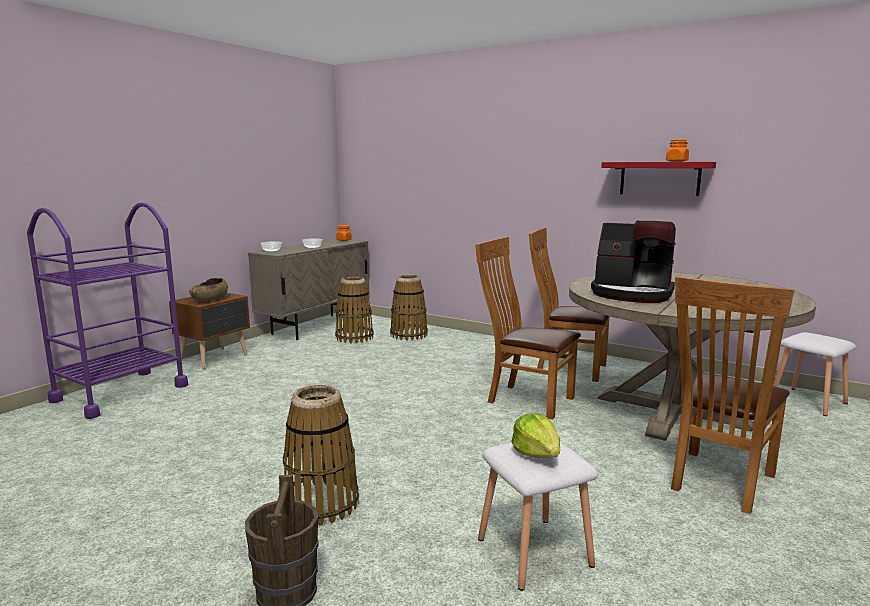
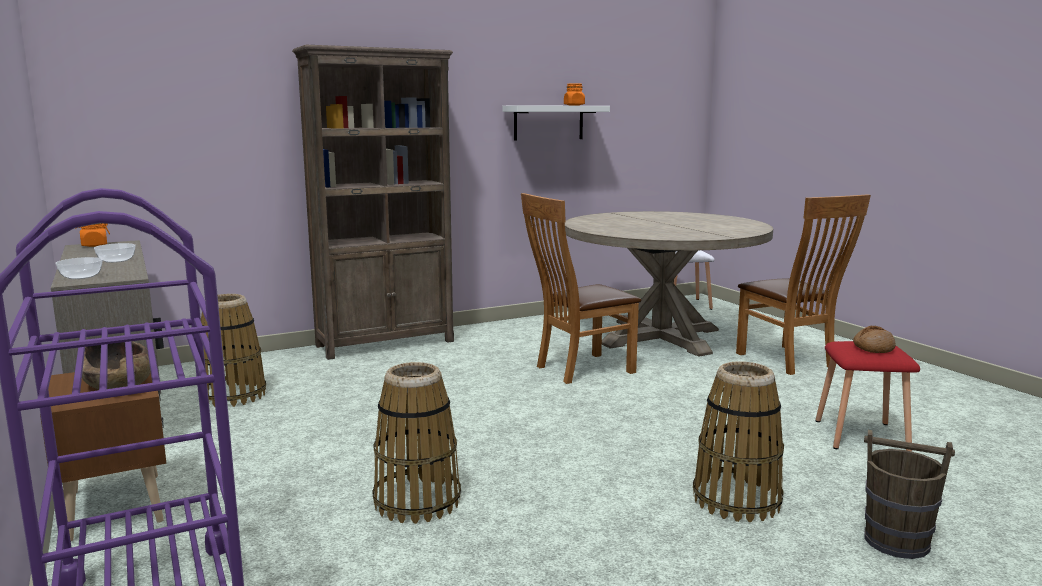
camera: 60 degrees left, 0 degrees up
(408, 335) = (289, 368): basket -> basket (417, 501)
(485, 340) = (386, 343): none -> brown bookcase
(536, 553) = (862, 435): white stool -> red stool
(537, 453) = (873, 348): lettuce -> bread
(566, 368) = (523, 338): brown chair -> none
(632, 294) = (662, 231): coffee machine -> none
(659, 178) = (548, 122): red shelf -> white shelf

